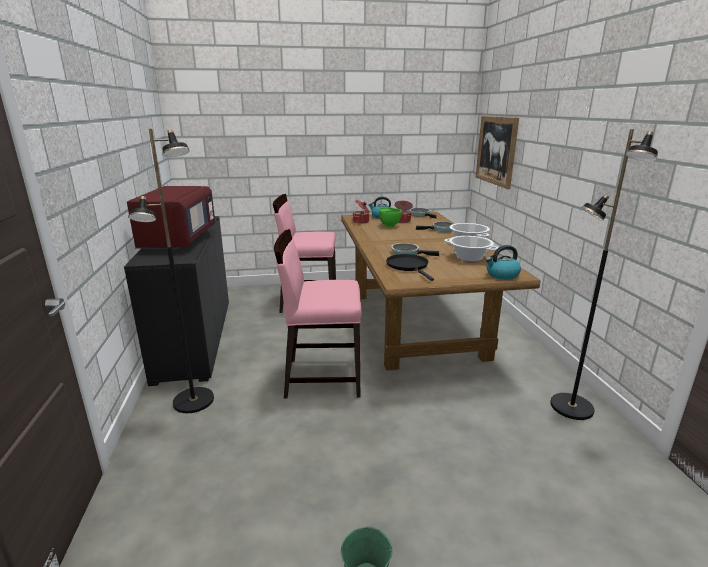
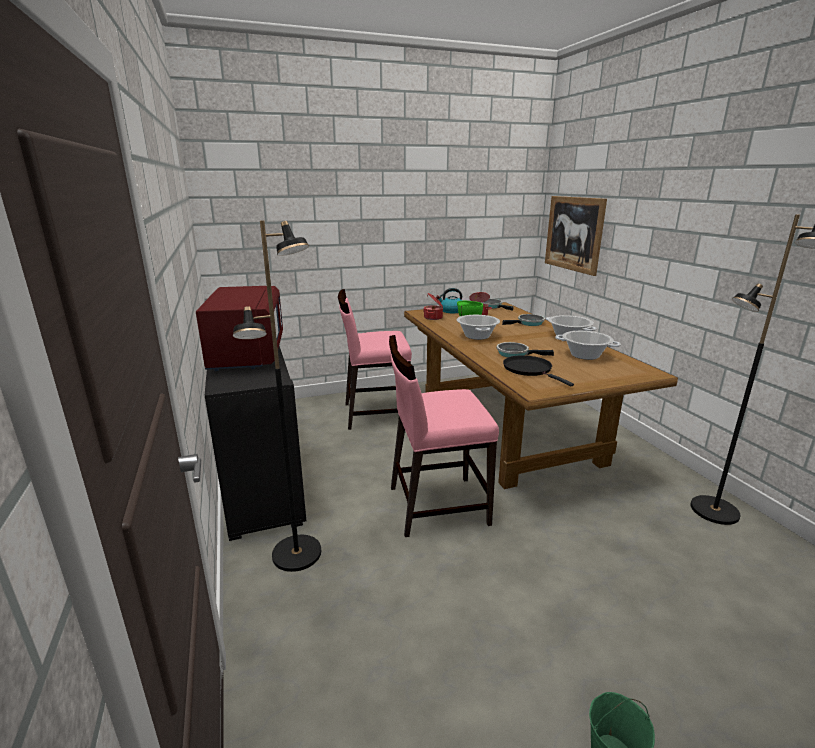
camera: 10 degrees left, 0 degrees up
(386, 238) = (477, 336): none -> cooking pot
(502, 275) = (635, 374): kettle -> none

